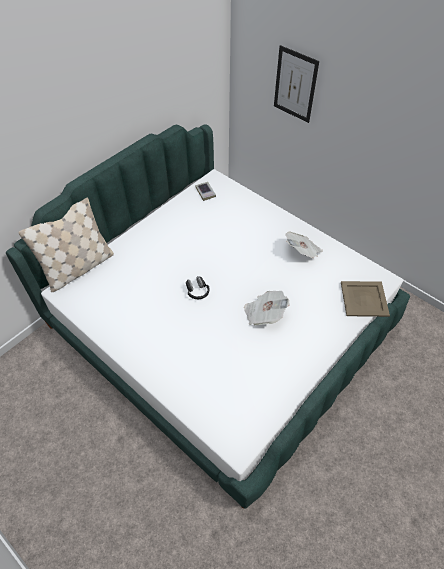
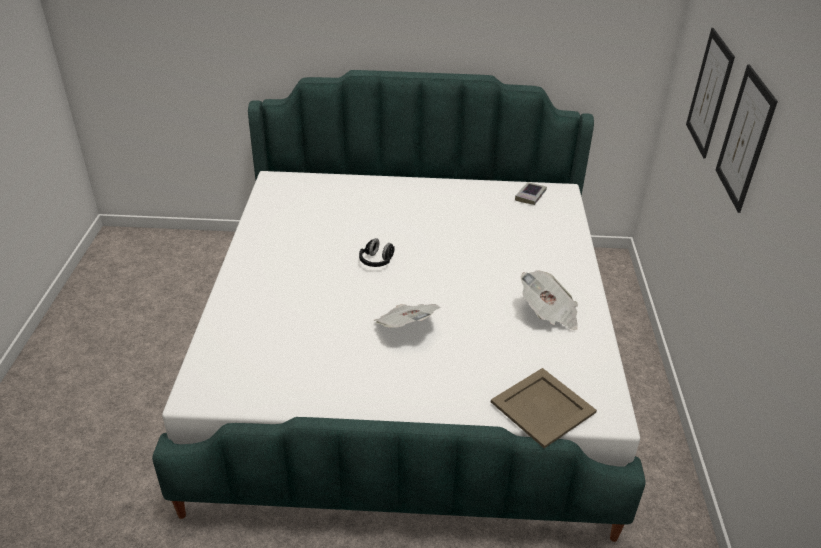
camera: 50 degrees right, 15 degrees down
(78, 268) = (314, 174): beige pillow -> none
(354, 106) = (745, 138): none -> picture

